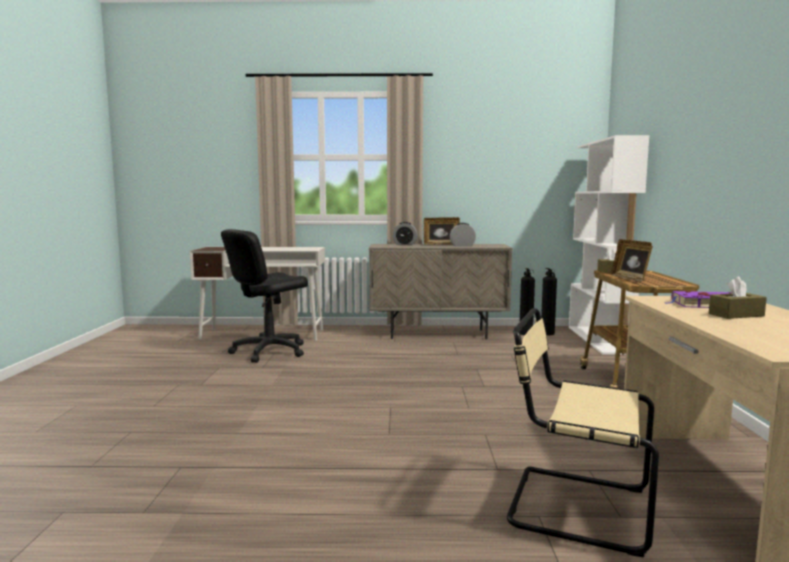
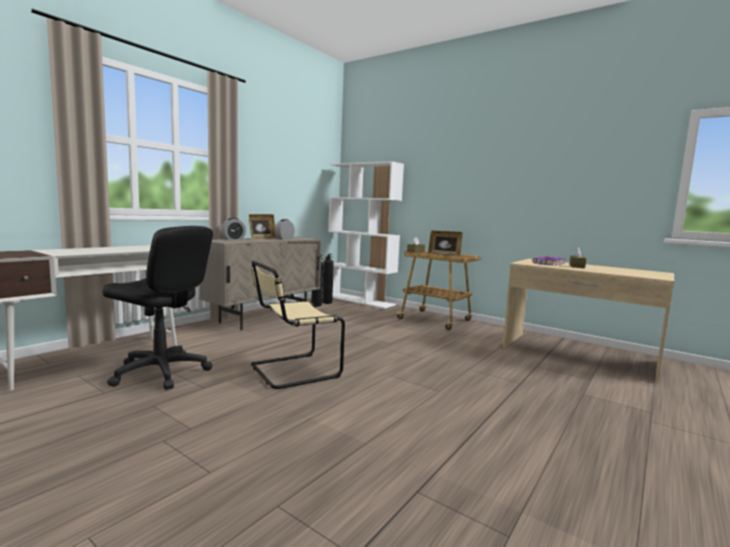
camera: 55 degrees left, 0 degrees up
(269, 351) = (161, 372): black office chair -> black office chair turned 60 degrees counterclockwise
(573, 506) = (576, 384): beige chair -> beige chair (291, 371)

